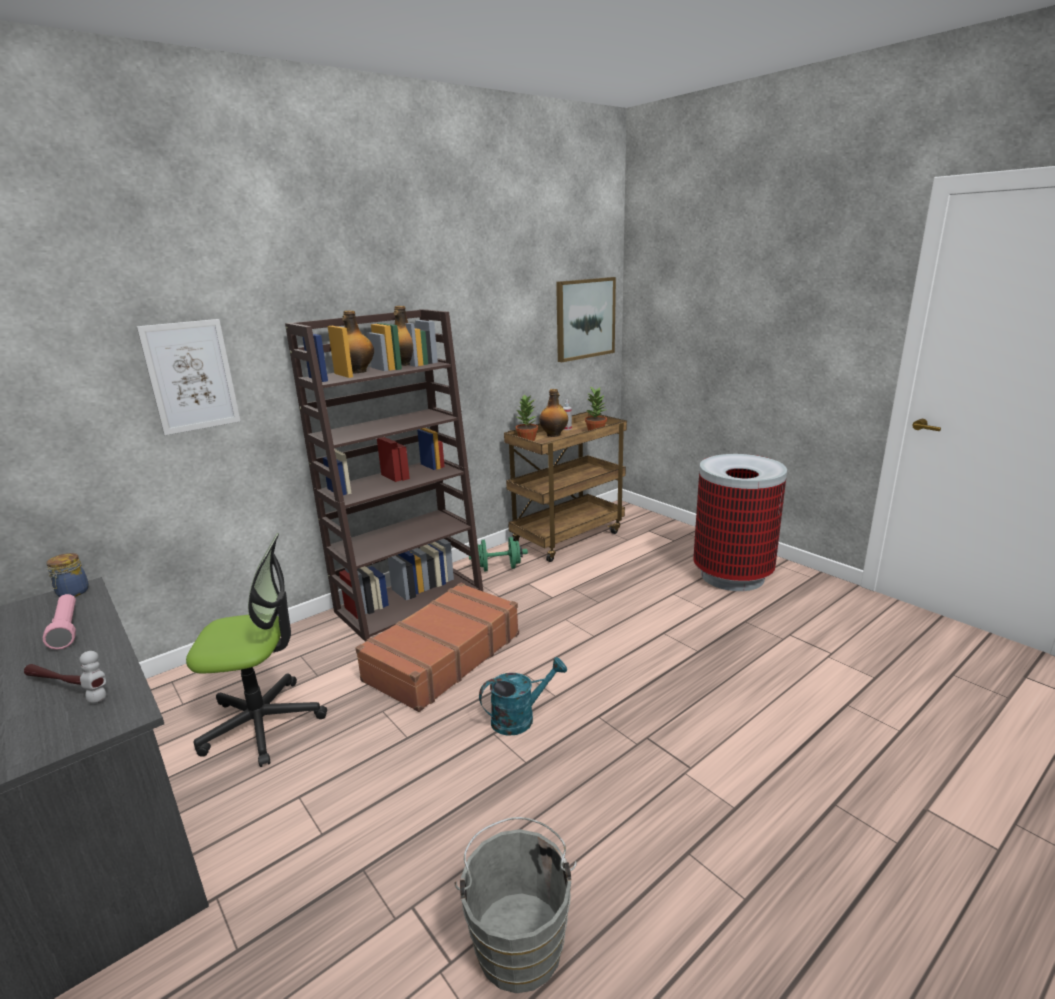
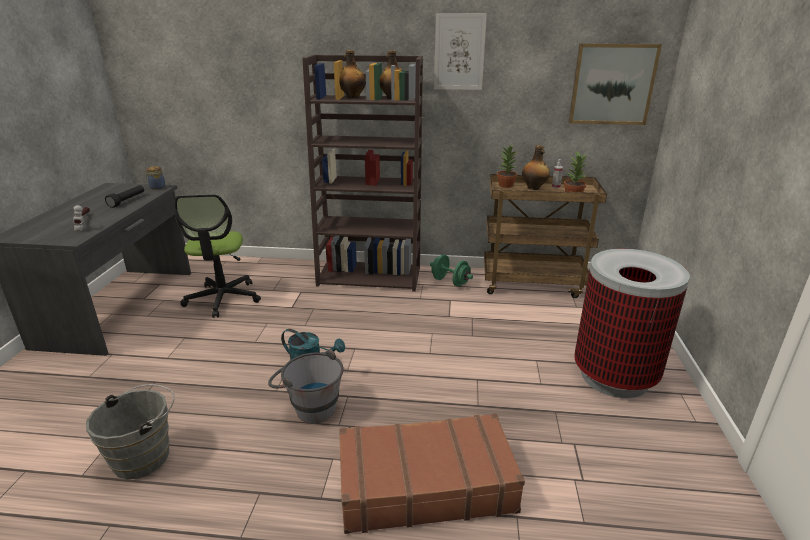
camera: 45 degrees right, 5 degrees up
(66, 629) = (127, 201): pink flashlight -> black flashlight
(191, 376) = (256, 82): picture -> picture (459, 52)
(263, 723) = (223, 298): office chair -> office chair turned 45 degrees clockwise
(442, 657) = (333, 314): brown suitcase -> brown suitcase (425, 484)
(584, 750) = (309, 406): none -> grey bucket

